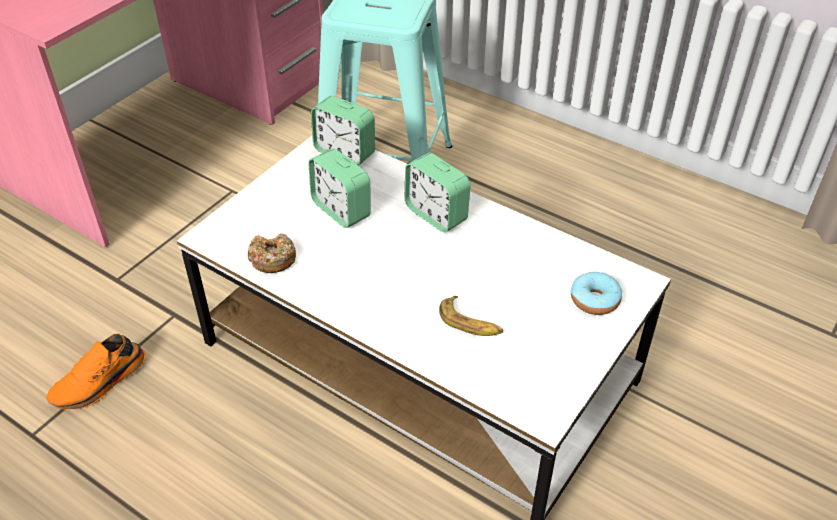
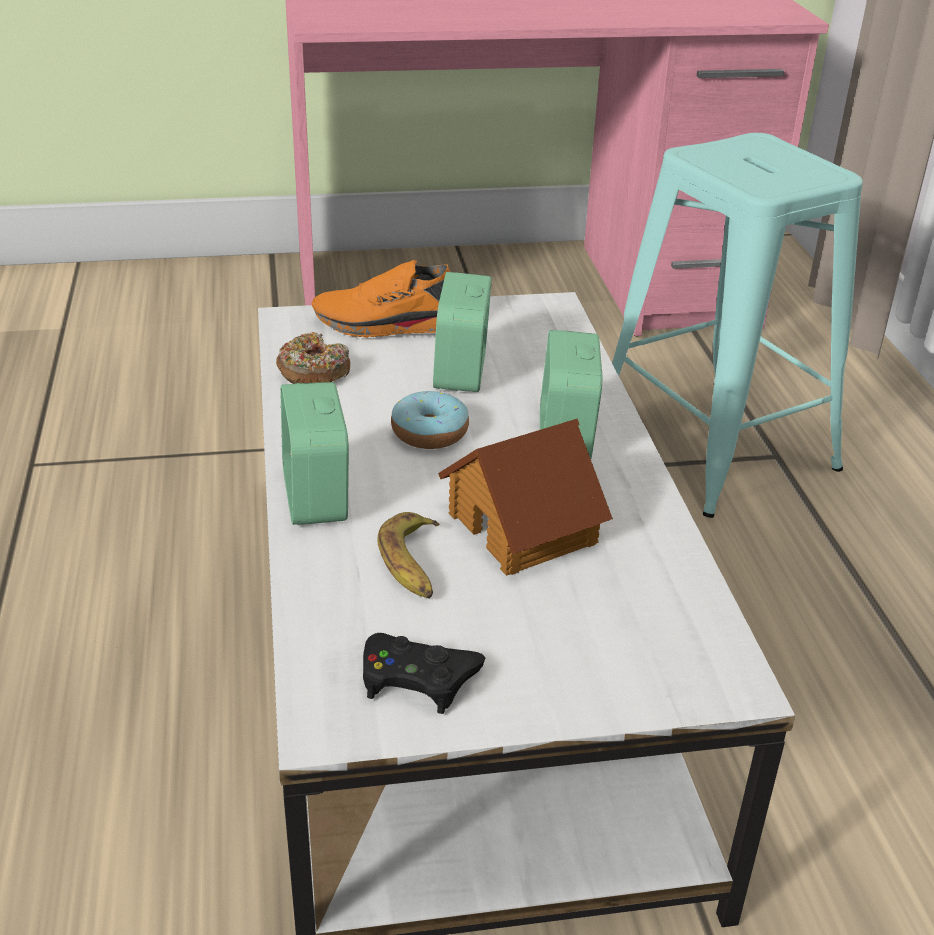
camera: 45 degrees right, 10 degrees down
(100, 383) = (140, 461): orange shoe -> orange shoe (390, 326)
(345, 152) = (558, 325): alarm clock -> alarm clock (316, 496)
(484, 271) = (524, 527): none -> toy house
(545, 370) = (417, 678): none -> black game controller
(594, 300) = (623, 655): donut -> donut (429, 433)

